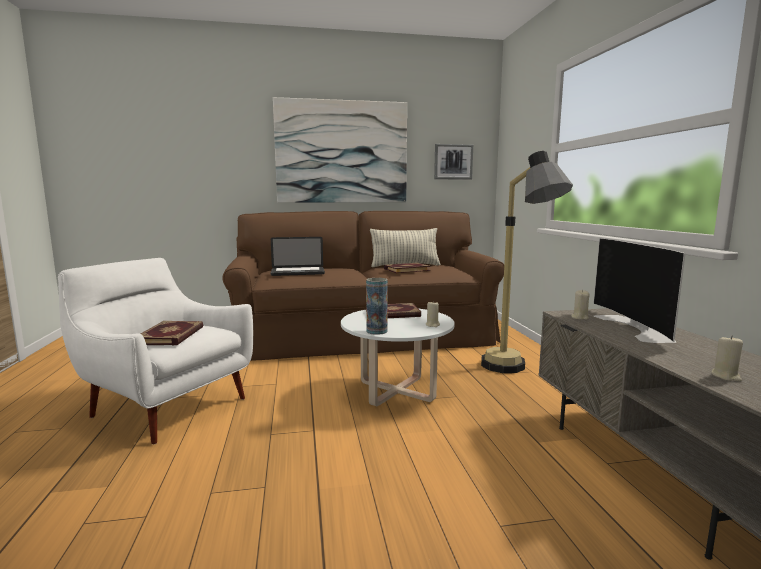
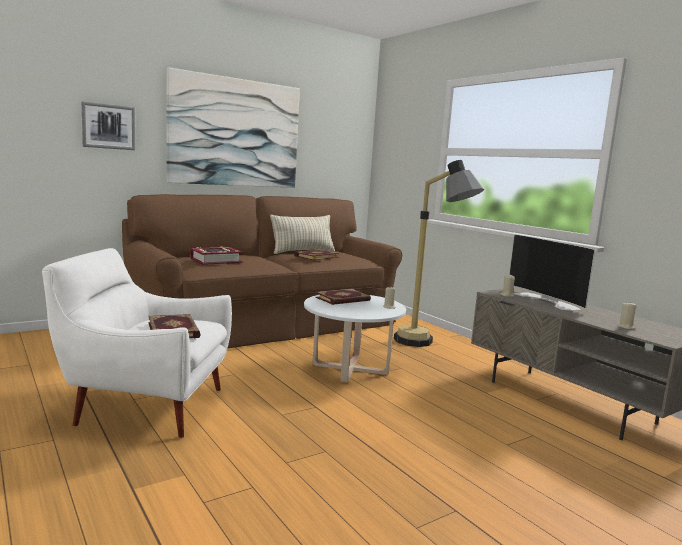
camera: 25 degrees left, 0 degrees up
(297, 272) = (216, 260): laptop -> book
(377, 331) = (353, 314): vase -> none
(453, 162) = (336, 150): picture -> picture (108, 126)

